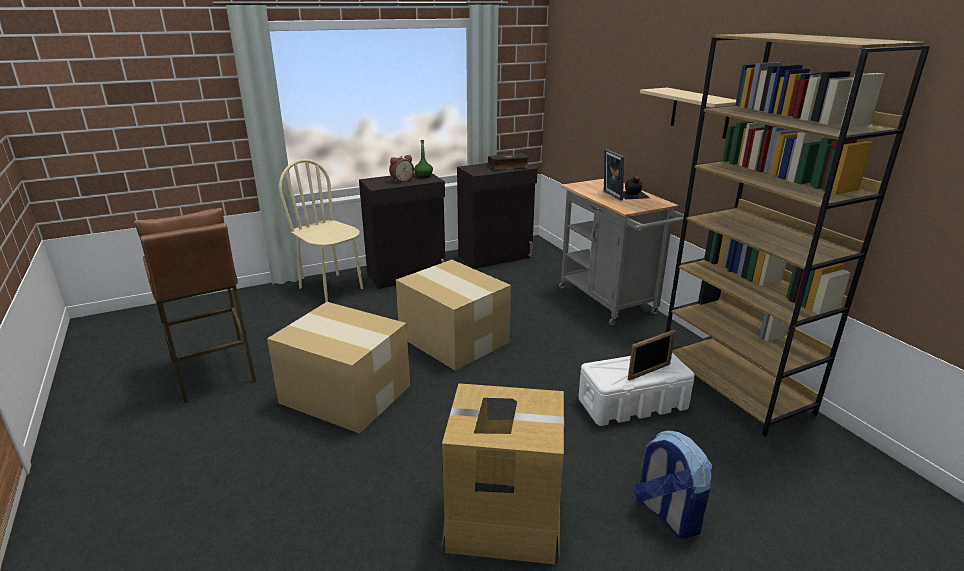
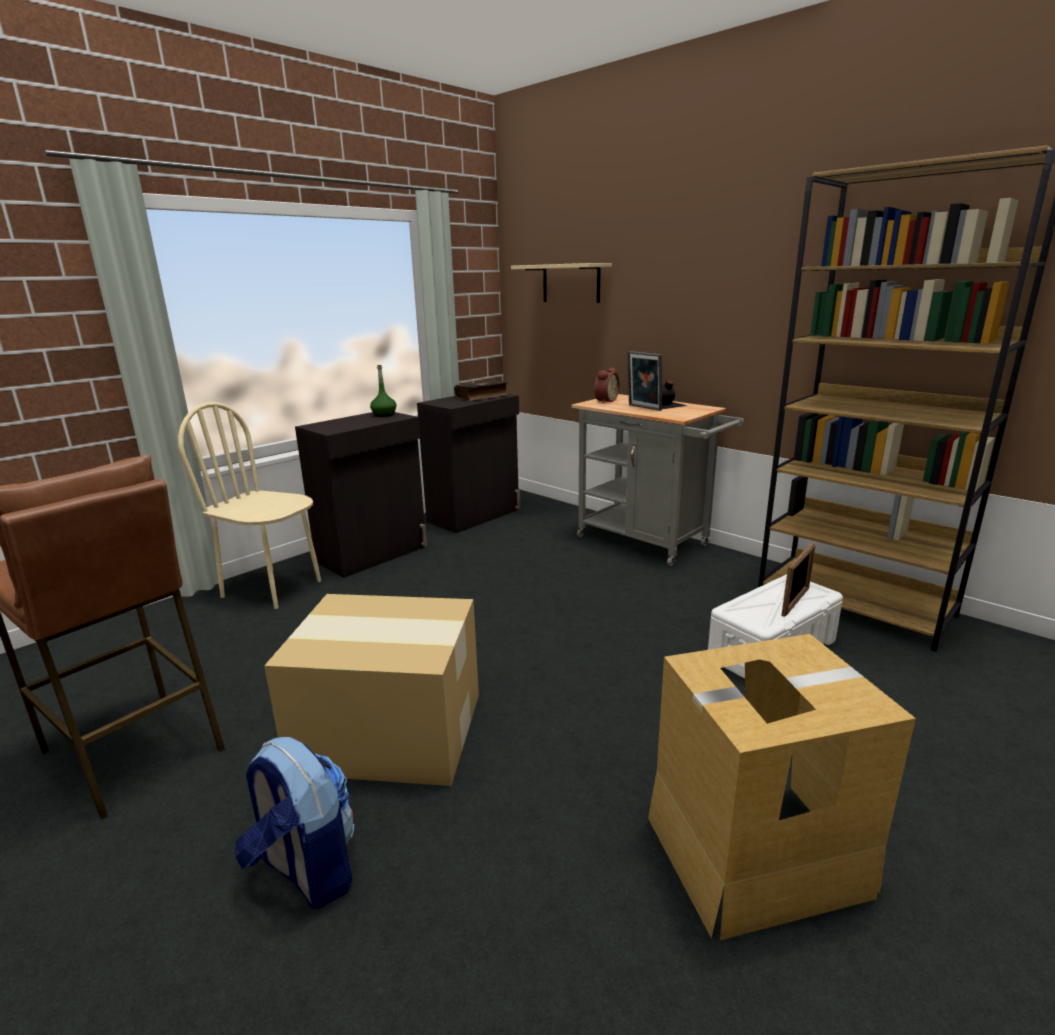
camera: 20 degrees left, 5 degrees down
(401, 180) = (358, 421): alarm clock -> alarm clock (604, 401)
(453, 338) = (493, 620): cardboard box -> none
(666, 514) = (933, 776): backpack -> backpack (305, 871)
(700, 113) = (745, 293): beige shelf -> beige shelf (571, 283)

